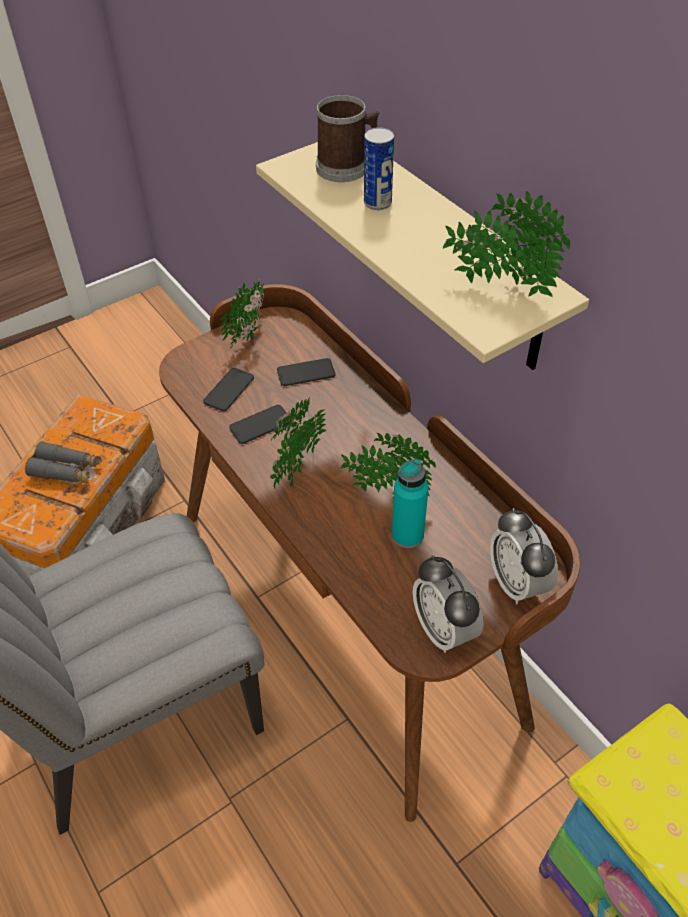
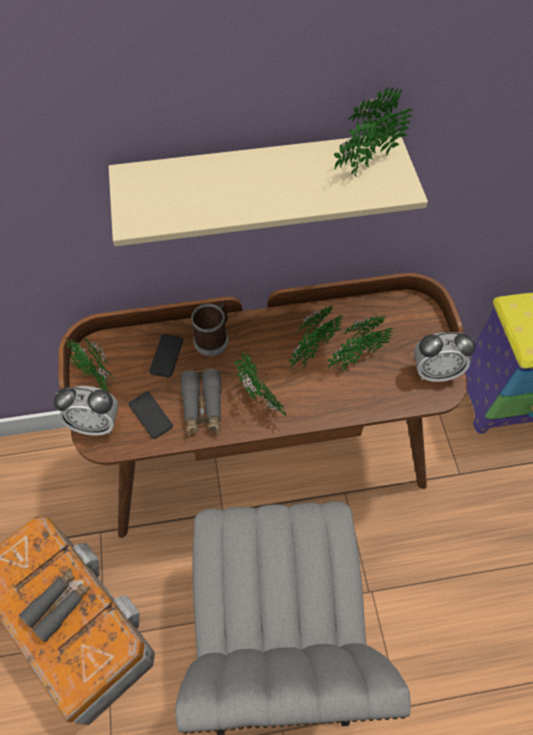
camera: 65 degrees left, 10 degrees up
(260, 425) = (202, 407): phone -> grey binoculars
(348, 168) = (166, 186): mug -> mug (213, 338)
(377, 203) = (226, 187): can -> none
(407, 535) = (354, 359): turquoise bottle -> potted plant
(517, 583) = (417, 319): alarm clock -> alarm clock (96, 424)

